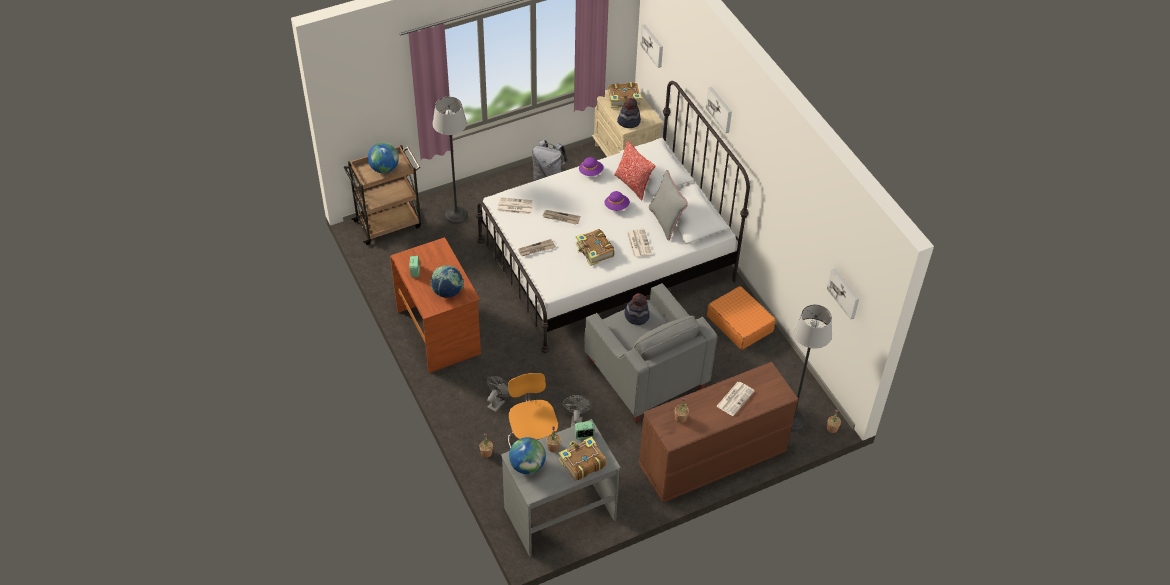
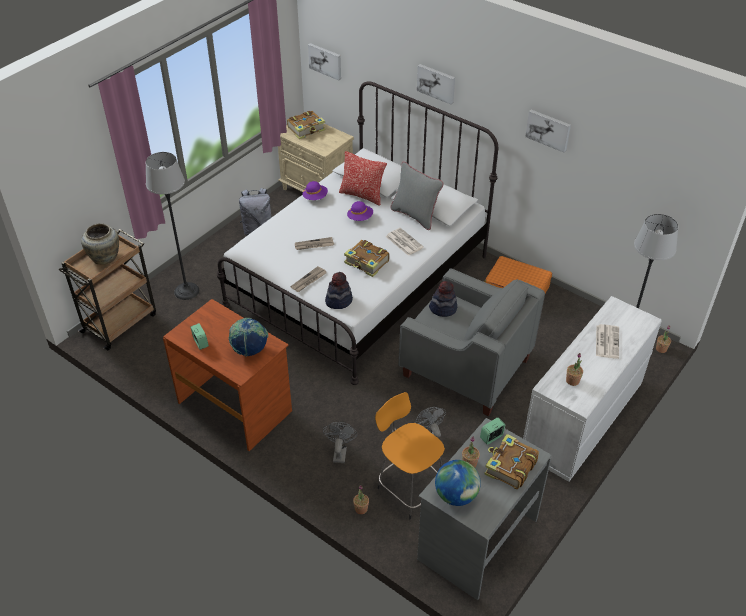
camera: 25 degrees left, 5 degrees down
(384, 168) = (105, 257): globe -> beige vase
(515, 206) = (261, 250): newspaper -> none
(629, 121) = (323, 145): hat -> hat (338, 300)
(711, 459) = (581, 421): brown dresser -> white dresser
(844, 293) = (656, 201): picture -> picture (548, 130)

